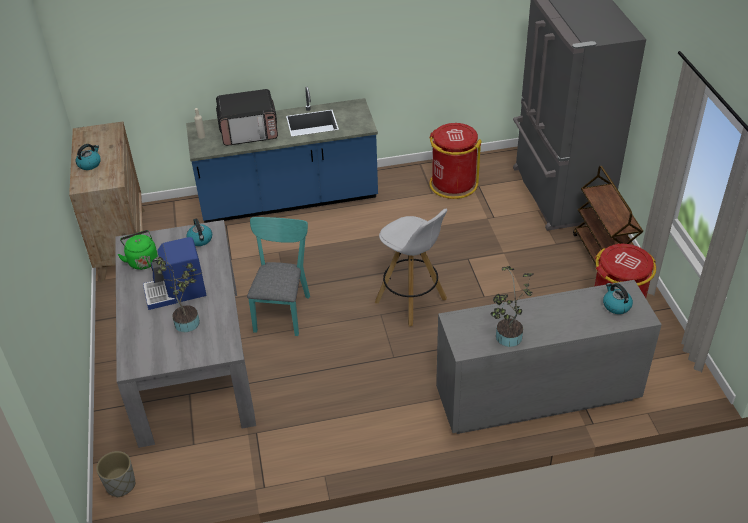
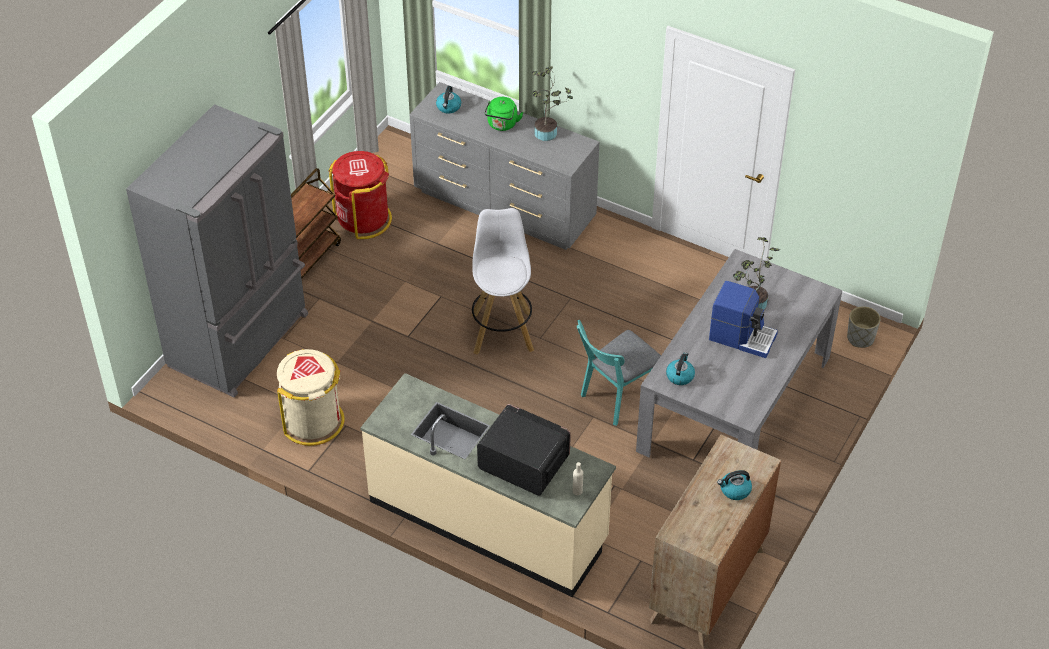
camera: 140 degrees left, 5 degrees up
(142, 260) = (748, 388): green kettle -> green kettle (502, 125)
(289, 200) = (488, 520): blue counter -> beige counter
(453, 184) = (313, 421): red trash can -> beige trash can

